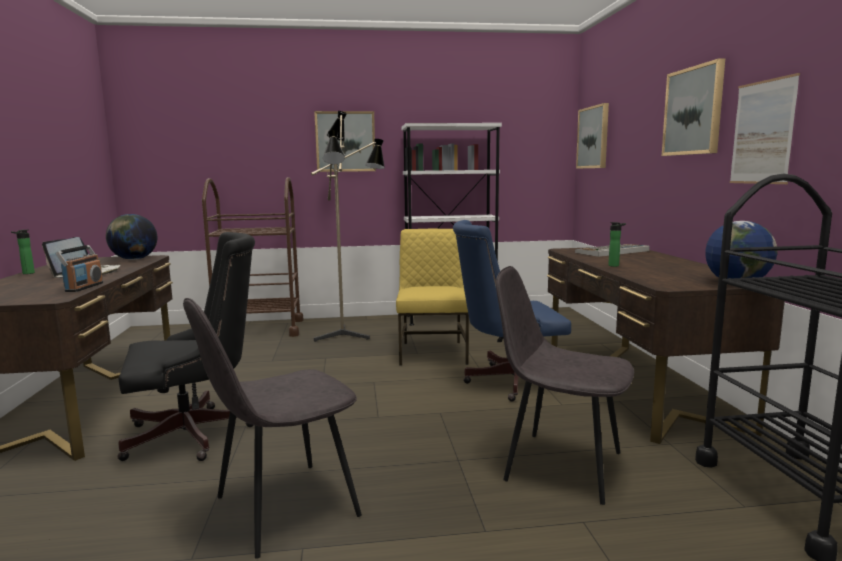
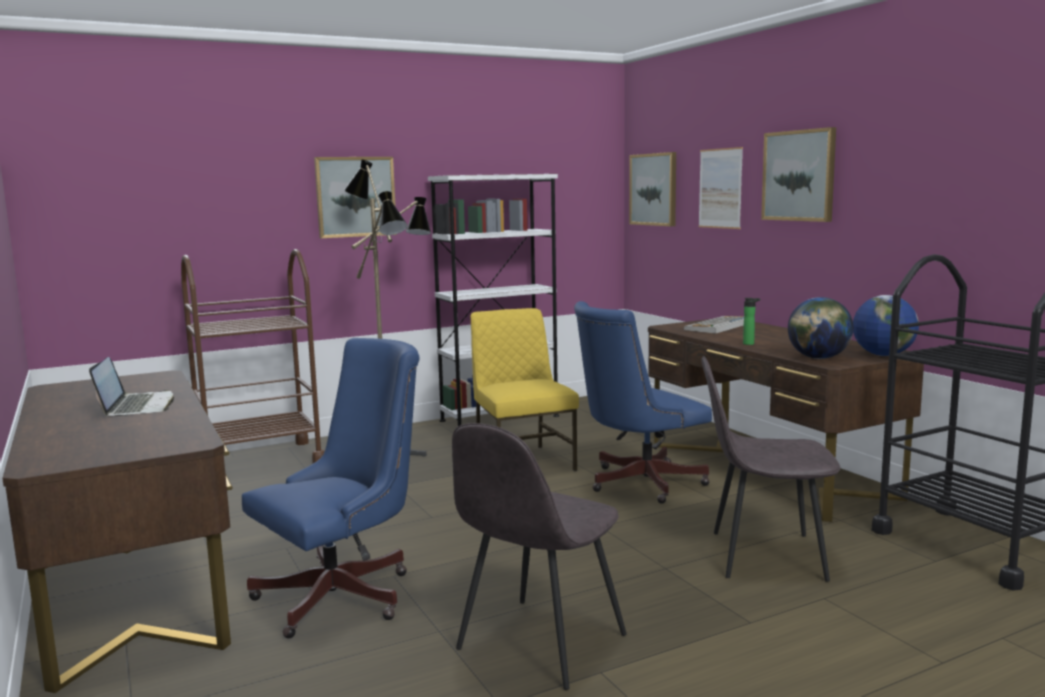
camera: 20 degrees left, 0 degrees up
(26, 273) = (37, 415): bottle -> none
(84, 287) = (191, 425): radio -> none
(134, 259) = (145, 380): globe -> globe (818, 358)
(197, 434) = (345, 594): black office chair -> blue office chair
(762, 132) = (884, 206): picture -> picture (720, 188)

